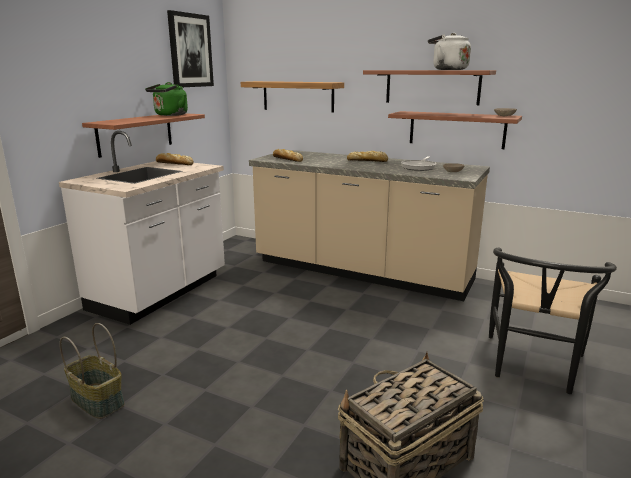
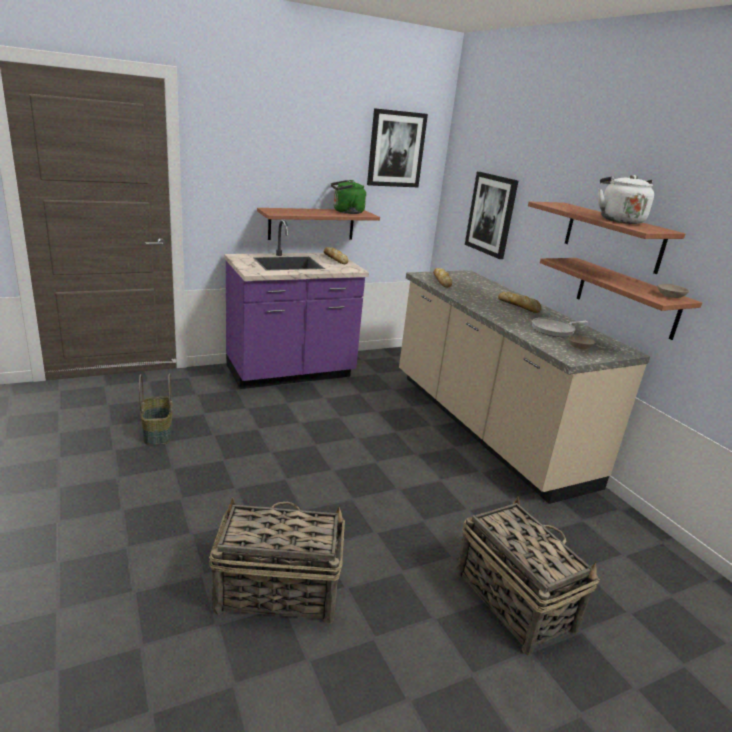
camera: 35 degrees right, 5 degrees up
(160, 293) = (290, 373): white counter -> purple counter
(298, 96) = (491, 214): shelf -> picture
(533, 368) = (513, 599): black chair -> basket

